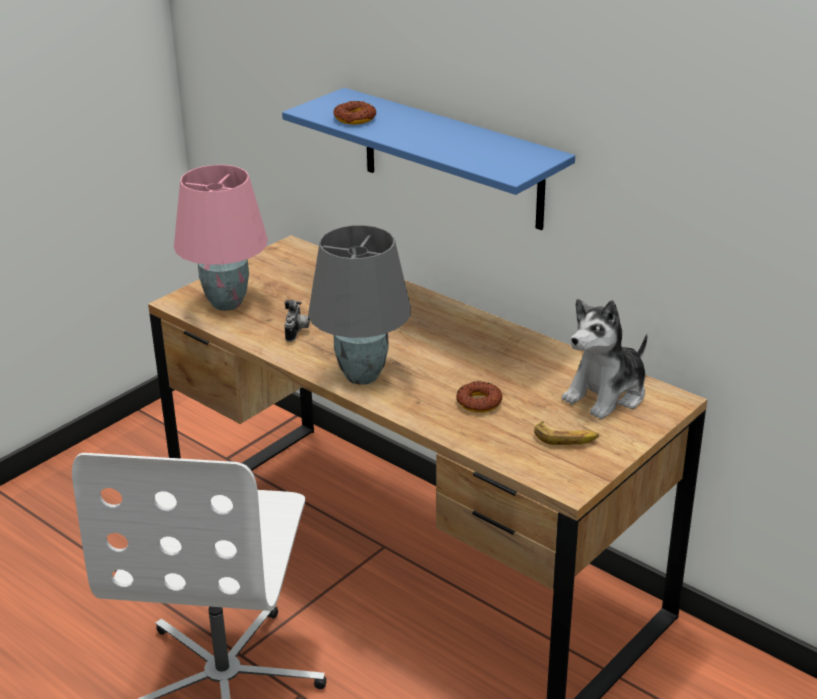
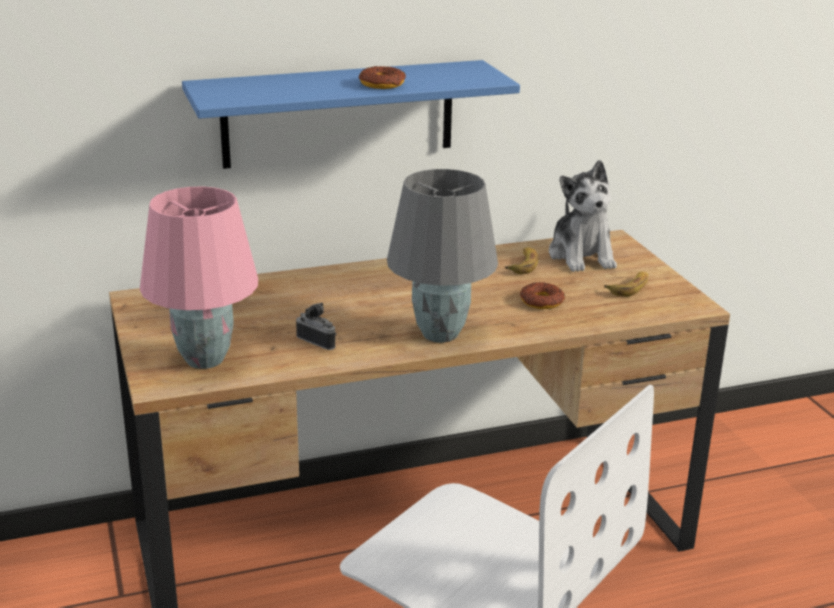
camera: 60 degrees left, 5 degrees down
(355, 118) = (275, 92): donut -> donut (382, 84)
(546, 371) = (523, 264): none -> banana

